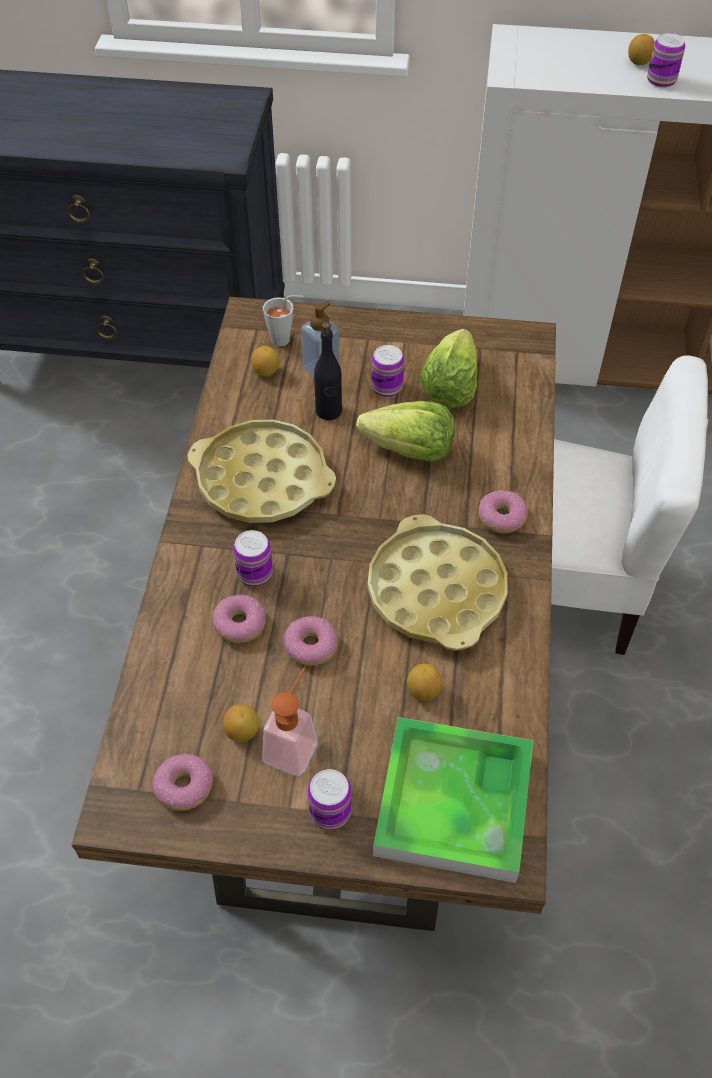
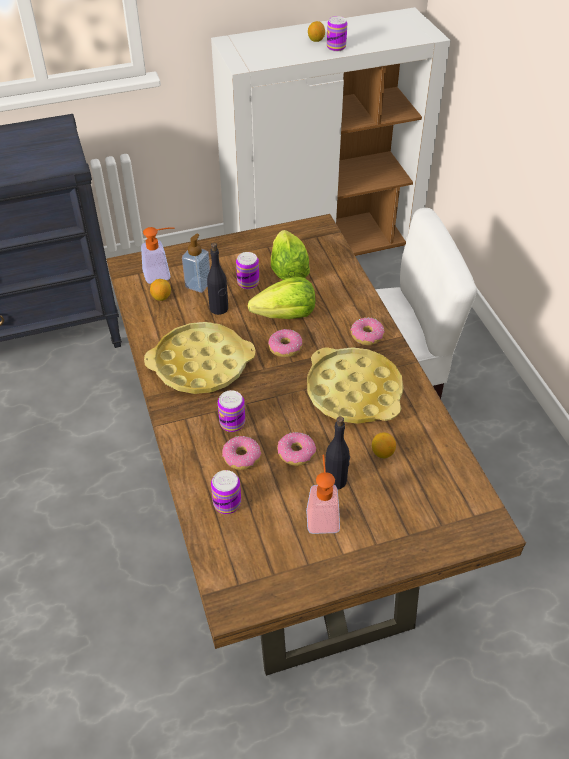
camera: 25 degrees left, 5 degrees down
(184, 786) = (267, 569): donut -> donut (285, 347)
(242, 731) = (284, 521): lemon -> none
(285, 340) = (162, 274): grey cup -> soap dispenser
(330, 812) = (370, 545): can -> can (227, 503)
(339, 704) = (336, 480): none -> black bottle
(453, 802) = (440, 509): tray -> none

